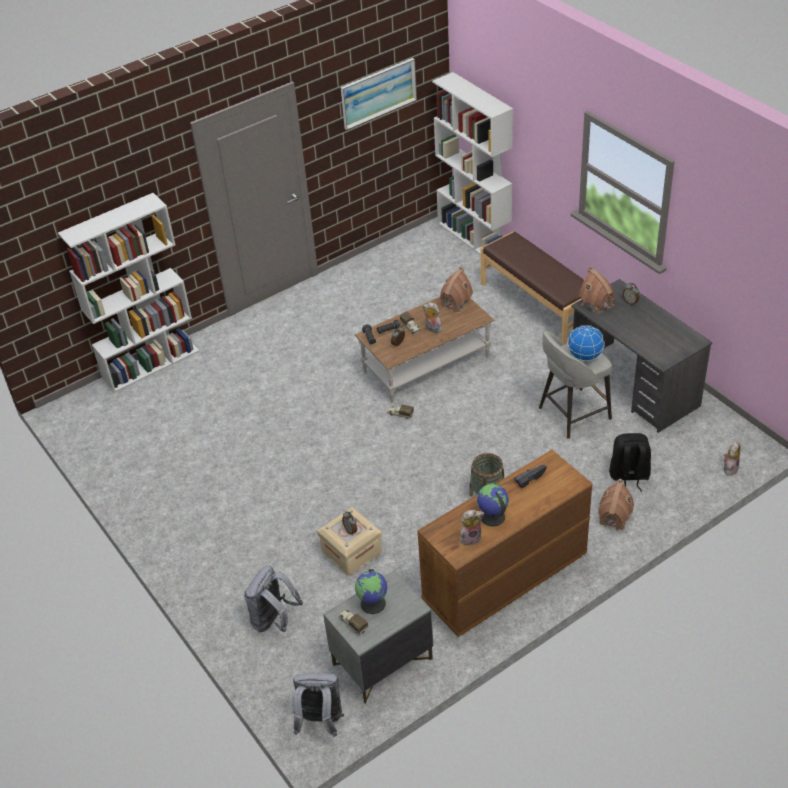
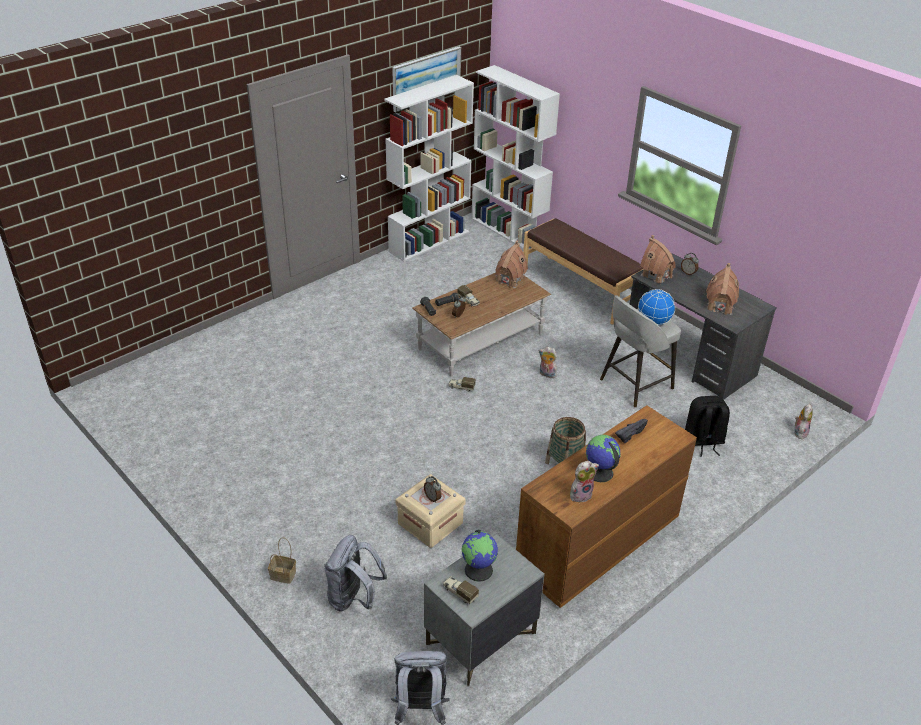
camera: 10 degrees left, 5 degrees down
(151, 364) = (195, 343): white bookcase -> white bookcase (429, 241)
(215, 596) = (284, 575): none -> basket
(432, 329) = (491, 302): plush toy -> plush toy (546, 374)
(614, 518) = (697, 482): toy house -> toy house (719, 305)

